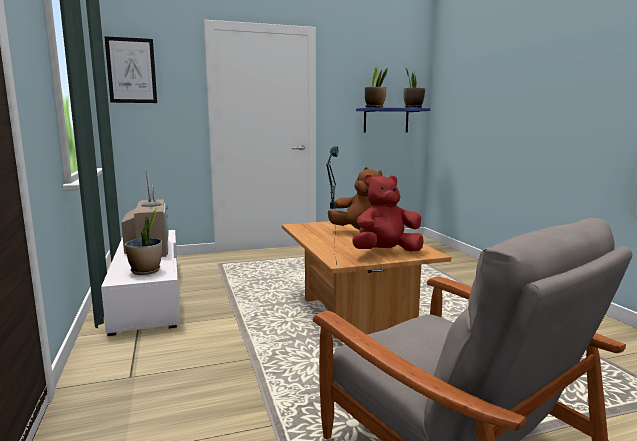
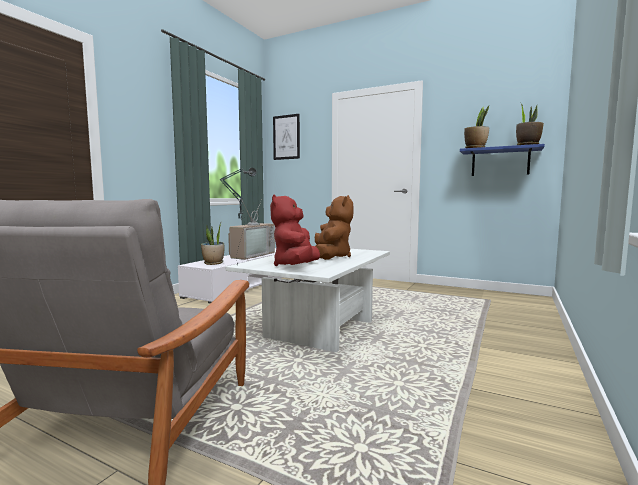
camera: 45 degrees right, 5 degrees down
(353, 313) = (318, 328): brown coffee table -> white coffee table
(386, 252) = (296, 266): red plush toy -> red plush toy turned 105 degrees counterclockwise

